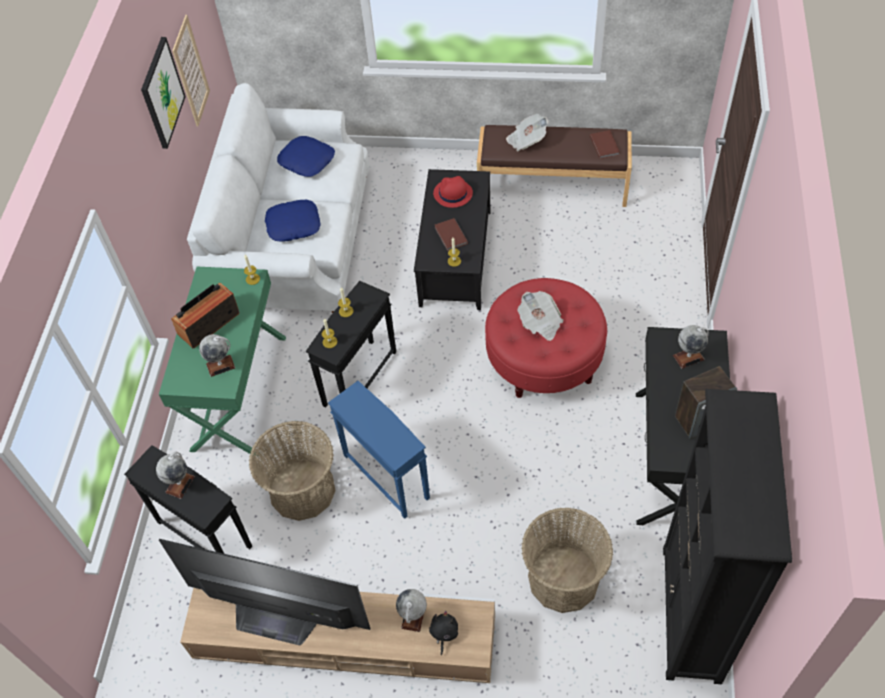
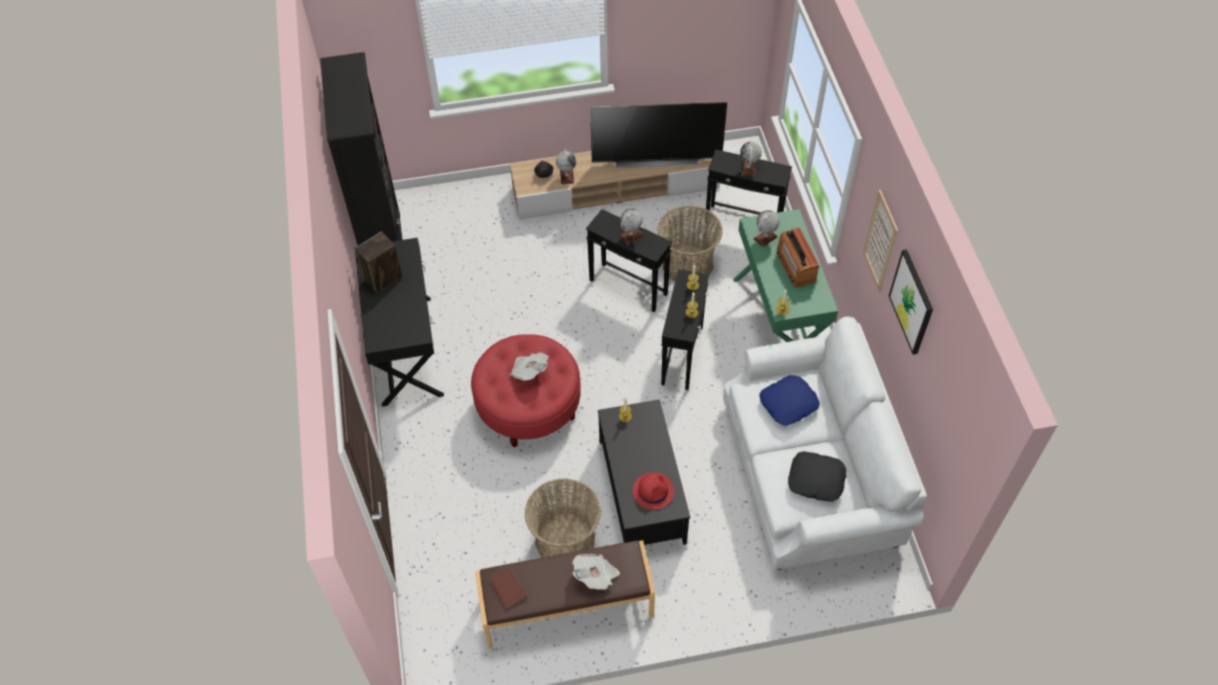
camera: 160 degrees right, 0 degrees up
(191, 71) = (930, 389): picture -> picture (880, 241)
(208, 323) = (795, 266): radio -> radio turned 135 degrees clockwise
(307, 160) = (816, 480): blue pillow -> black pillow
(386, 475) = (628, 287): blue side table -> black side table
(450, 236) = (638, 442): brown book -> none
(563, 578) = (477, 252): basket -> basket (565, 540)
(688, 357) = (395, 324): globe -> globe (631, 236)

